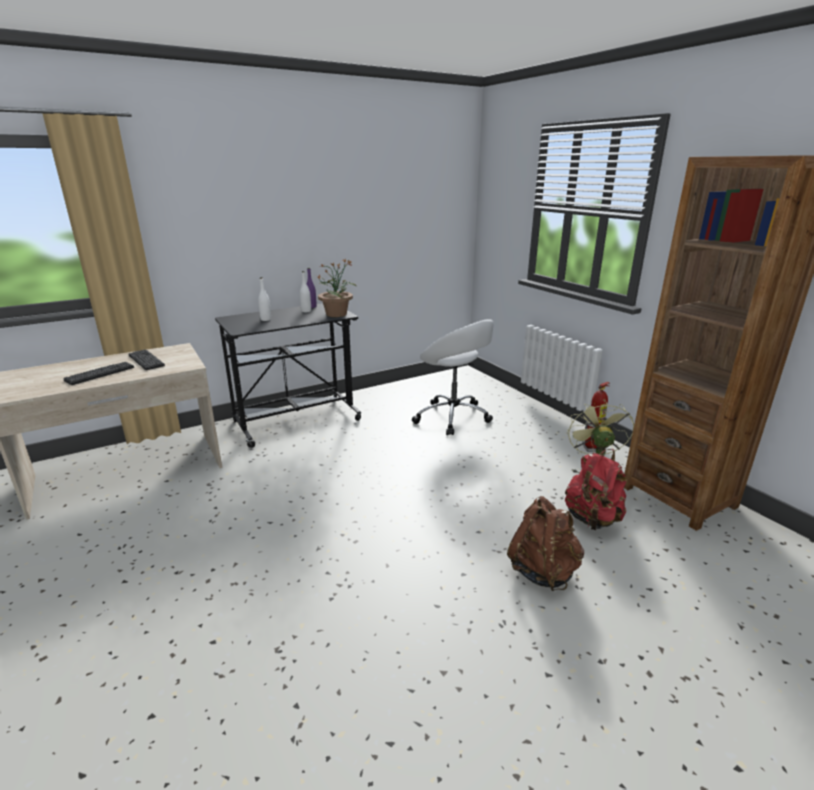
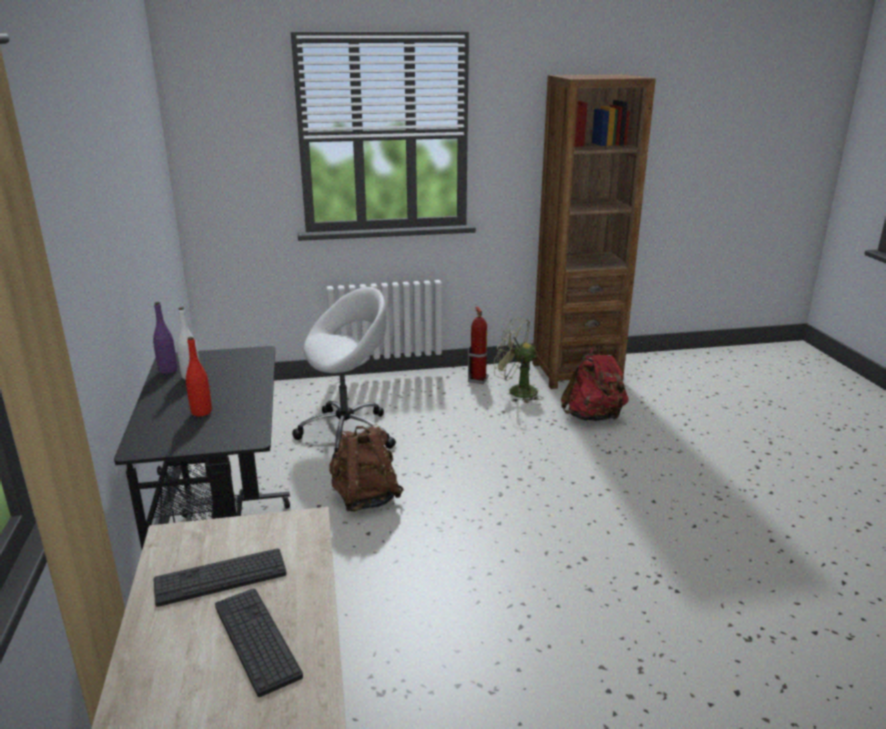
camera: 70 degrees left, 0 degrees up
(266, 319) = (201, 412): white bottle -> red bottle
(337, 314) = (243, 357): potted plant -> none
(543, 571) = (657, 460): brown backpack -> brown backpack (365, 498)

